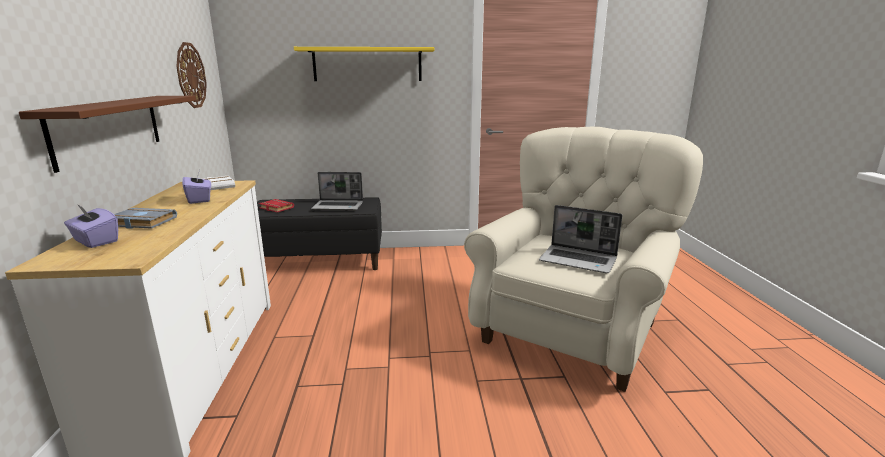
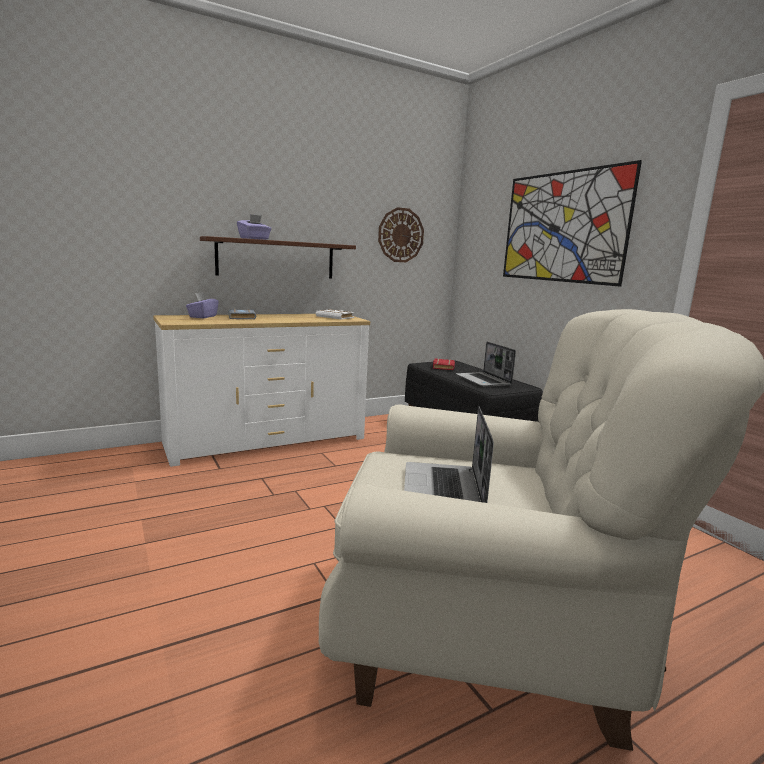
camera: 65 degrees right, 5 degrees down
(199, 199) = (302, 318): purple tissue box -> purple tissue box (254, 239)
(367, 64) = (562, 227): yellow shelf -> picture

